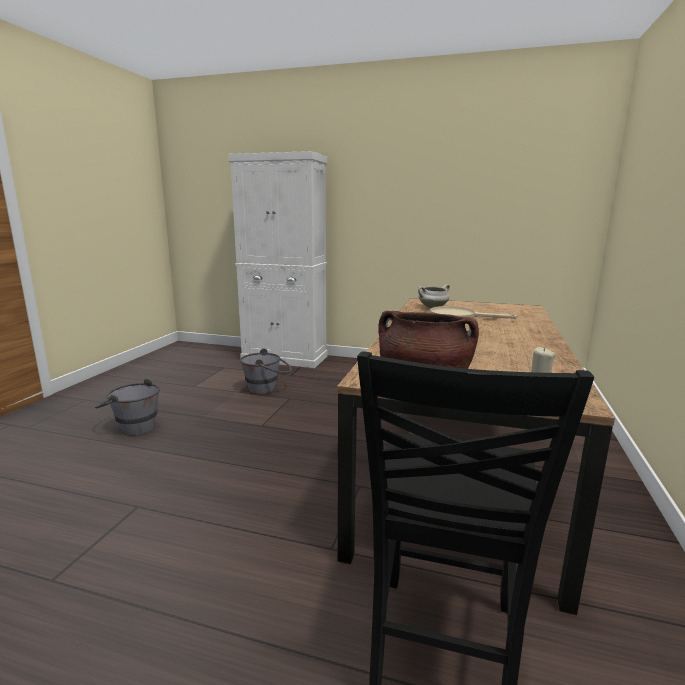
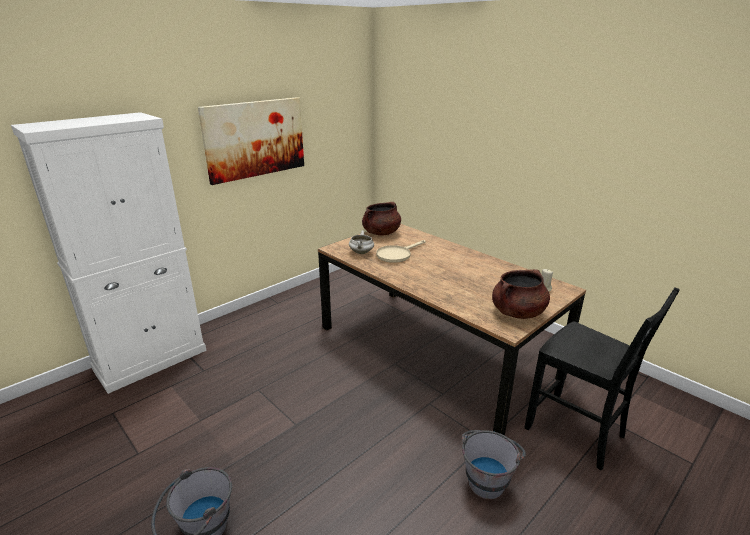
camera: 60 degrees left, 10 degrees up
(267, 389) = (218, 397): grey bucket -> grey bucket (487, 477)
(427, 193) = (255, 139): none -> picture
(497, 306) = (381, 233): none -> brown cooking pot

